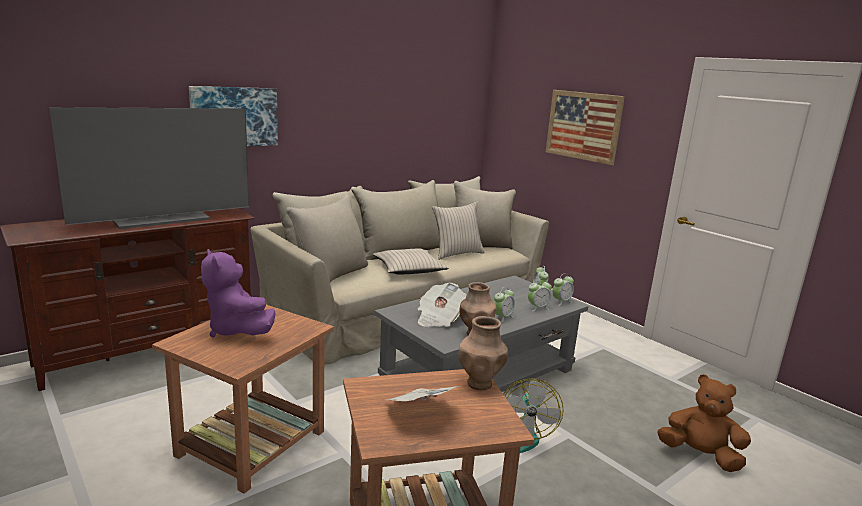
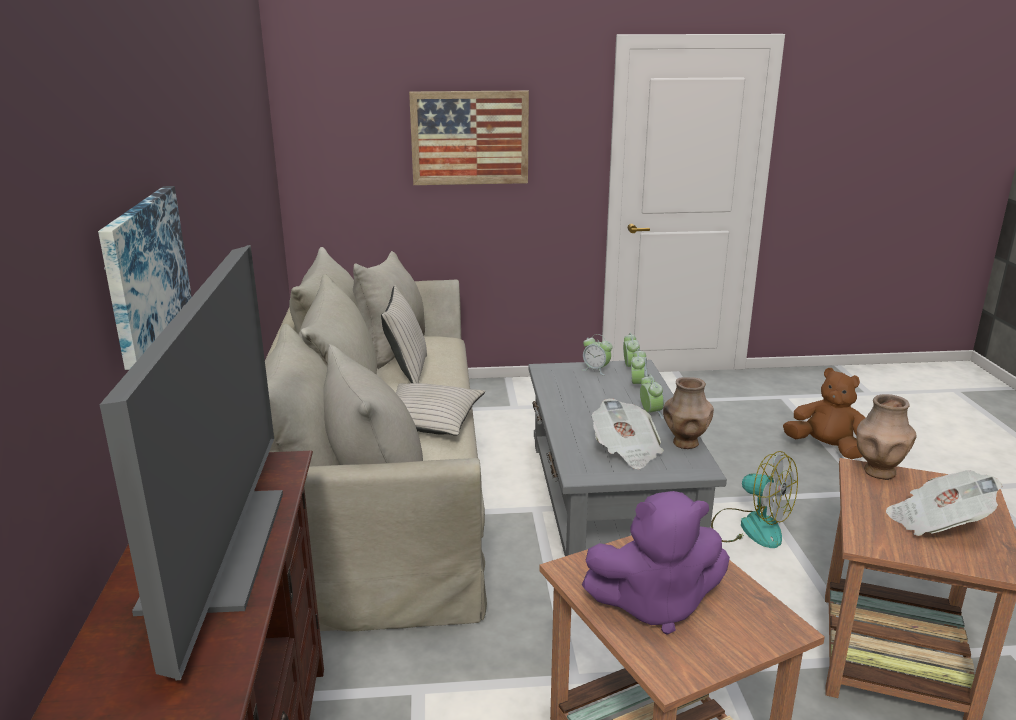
camera: 55 degrees left, 5 degrees up
(700, 455) = (826, 448): brown plush toy -> brown plush toy turned 60 degrees clockwise

